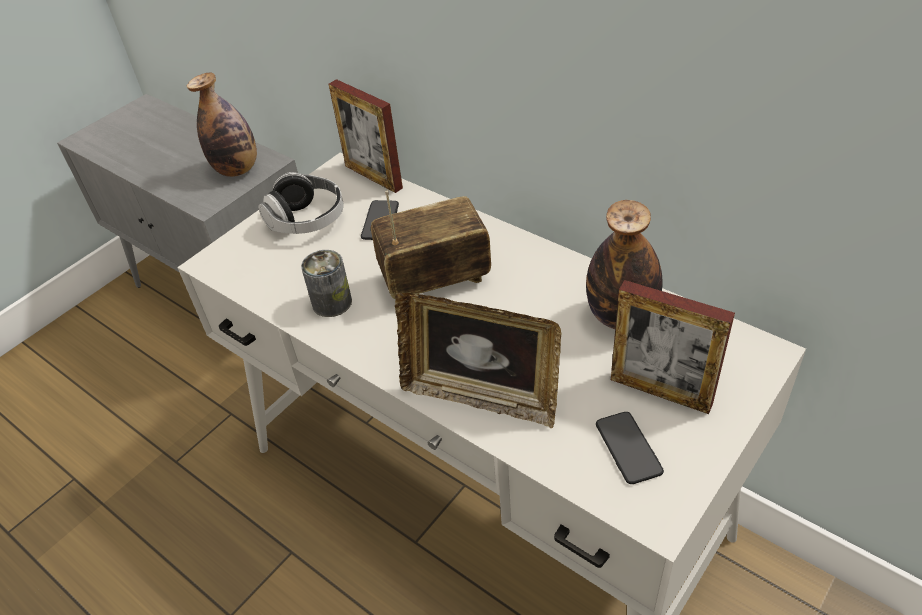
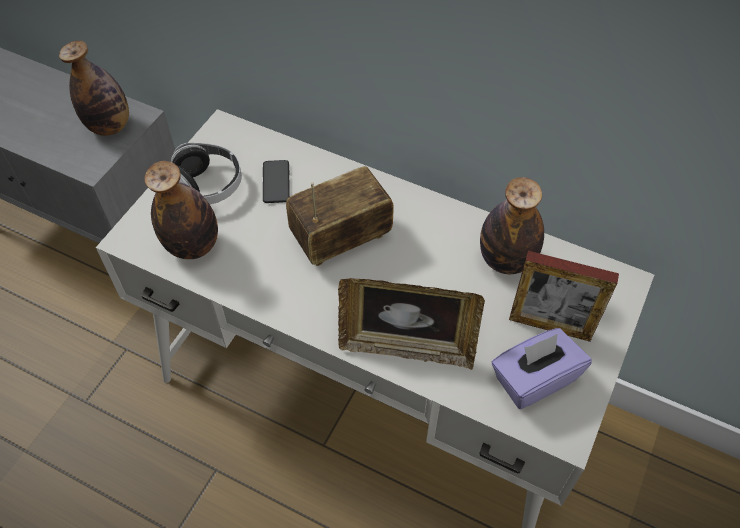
camera: 15 degrees left, 10 degrees up
(275, 273) = (193, 245): none -> bottle
(332, 302) = (254, 270): can -> none
(373, 177) = (257, 134): picture frame -> none
(628, 448) = (534, 379): phone -> purple tissue box

